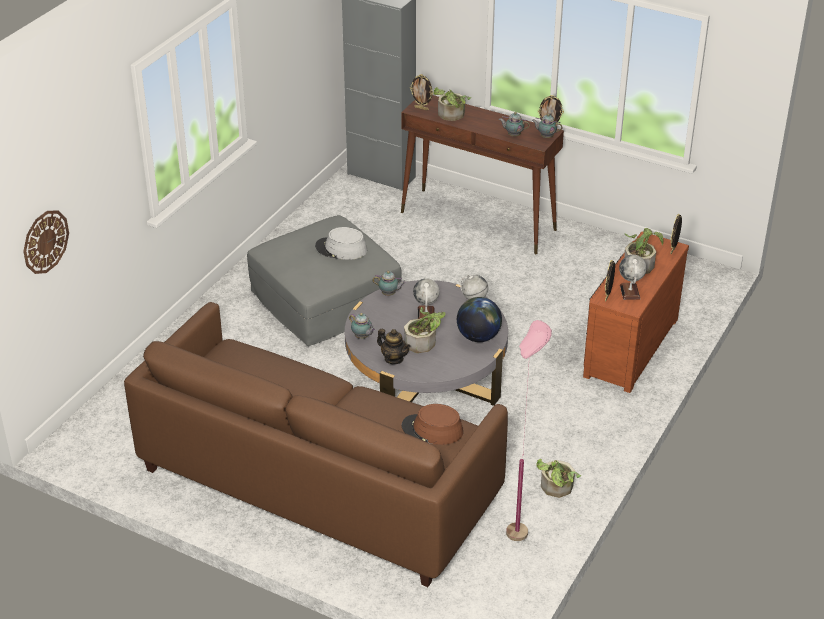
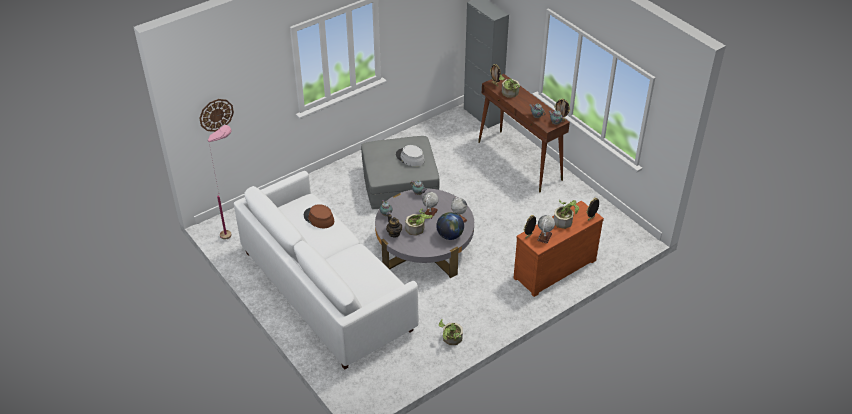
camera: 25 degrees right, 5 degrees up
(318, 483) = (326, 290): brown sofa -> white sofa
(432, 430) = (379, 283): brown hat -> brown hat (318, 218)
(521, 524) = (417, 353): pink floor lamp -> pink floor lamp (234, 232)

